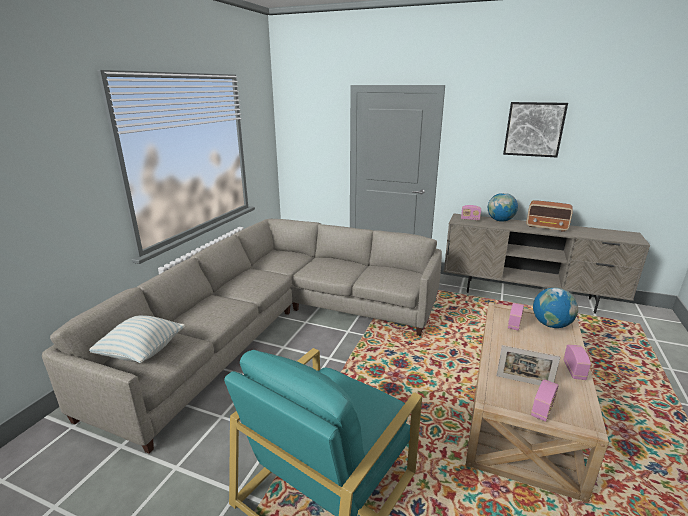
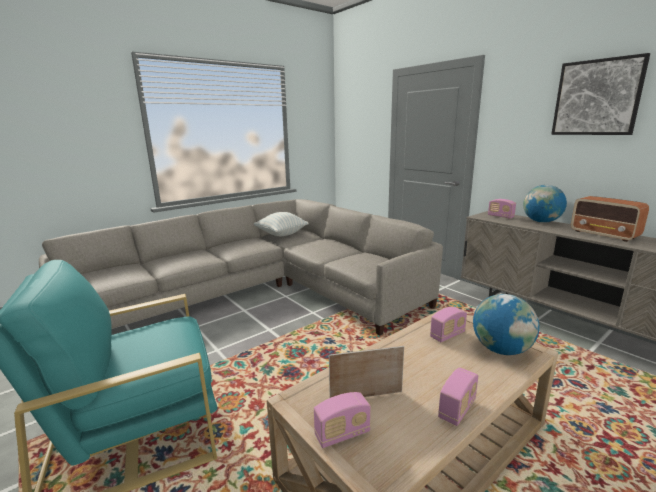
camera: 30 degrees right, 5 degrees down
(142, 352) = (102, 273): pillow -> pillow (281, 234)
(523, 381) = (366, 396): picture frame -> picture frame turned 120 degrees clockwise

